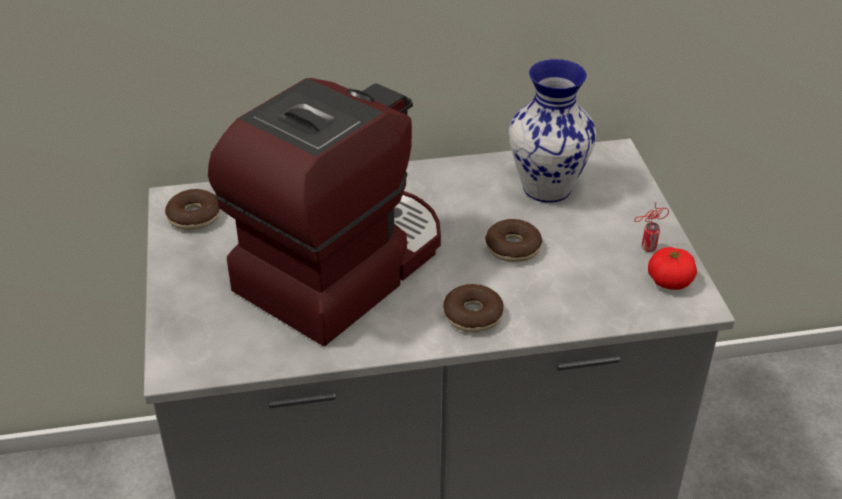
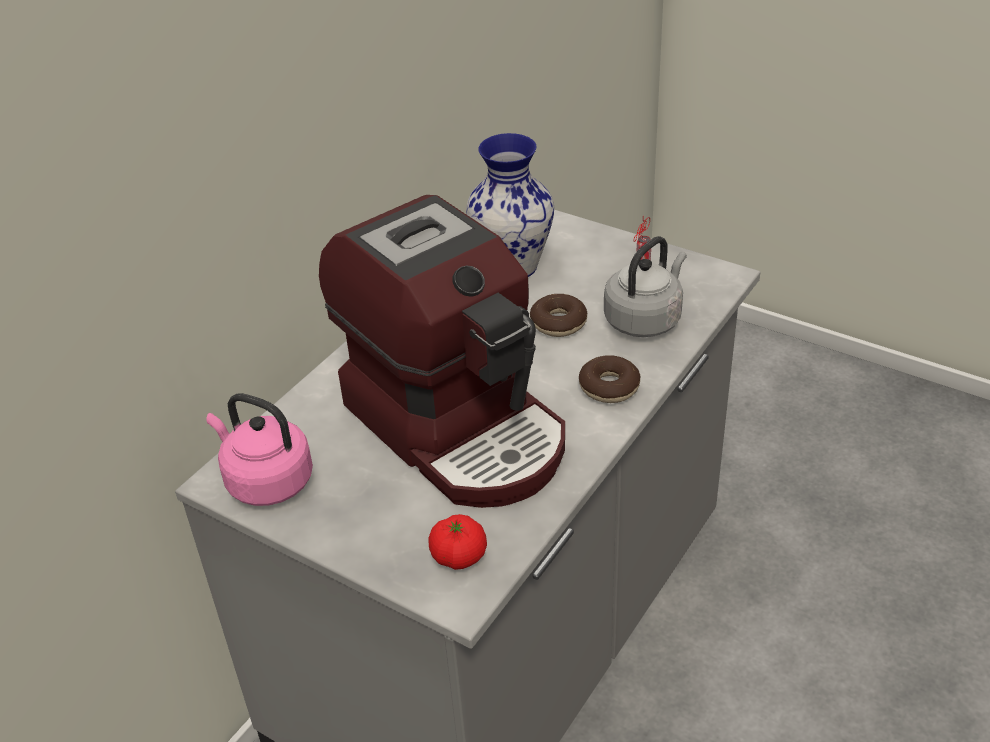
camera: 45 degrees left, 0 degrees up
(194, 217) = (266, 481): donut -> pink kettle
(340, 267) = (459, 426): coffee machine -> coffee machine turned 150 degrees clockwise
(578, 289) = (645, 319): none -> grey kettle
(669, 281) = (689, 274): tomato -> tomato (459, 556)

